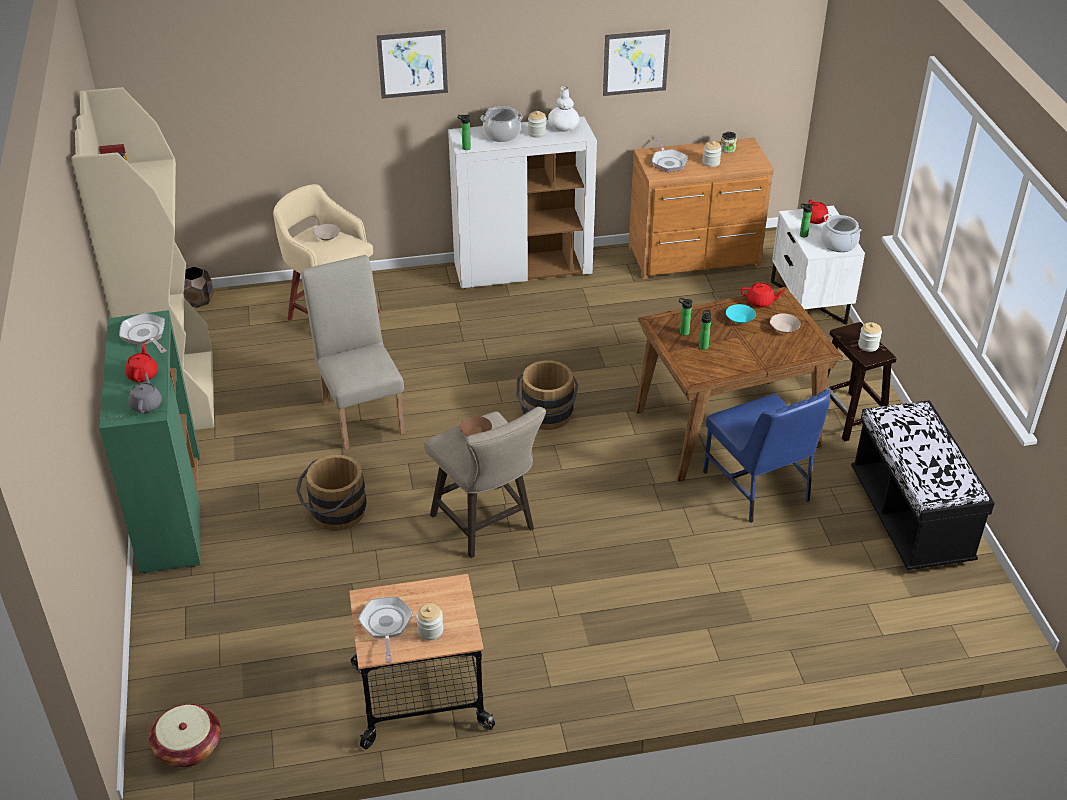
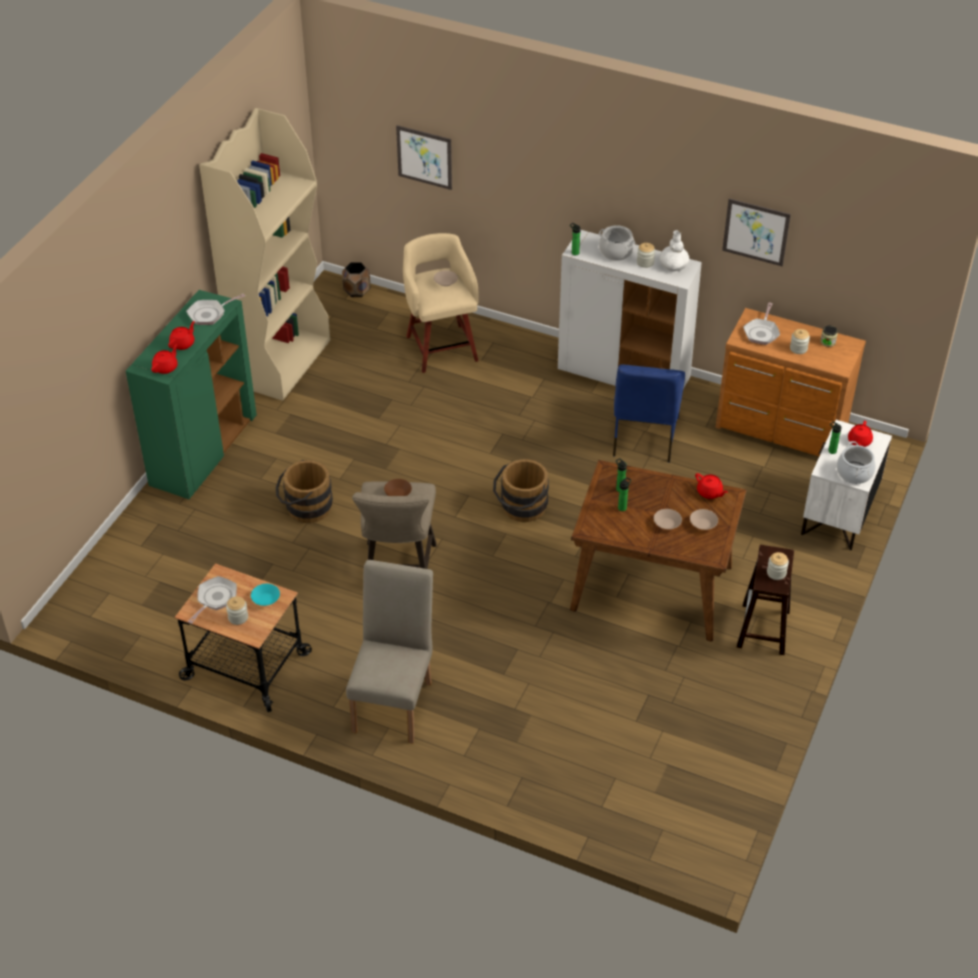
camera: 35 degrees right, 5 degrees up
(145, 335) = (209, 314): frying pan -> frying pan turned 120 degrees counterclockwise
(146, 405) = (166, 367): grey teapot -> red teapot
(188, 747) = (85, 618): basket -> none
(362, 412) = (392, 438): beige chair -> beige chair (395, 701)
(412, 64) = (556, 164): picture -> picture (424, 157)
(740, 319) = (676, 499): turquoise bowl -> turquoise bowl (266, 599)
(755, 342) = (667, 523): none -> beige bowl
(758, 487) = (626, 646): blue chair -> blue chair (644, 437)
(910, 518) = (722, 735): black bench -> none

